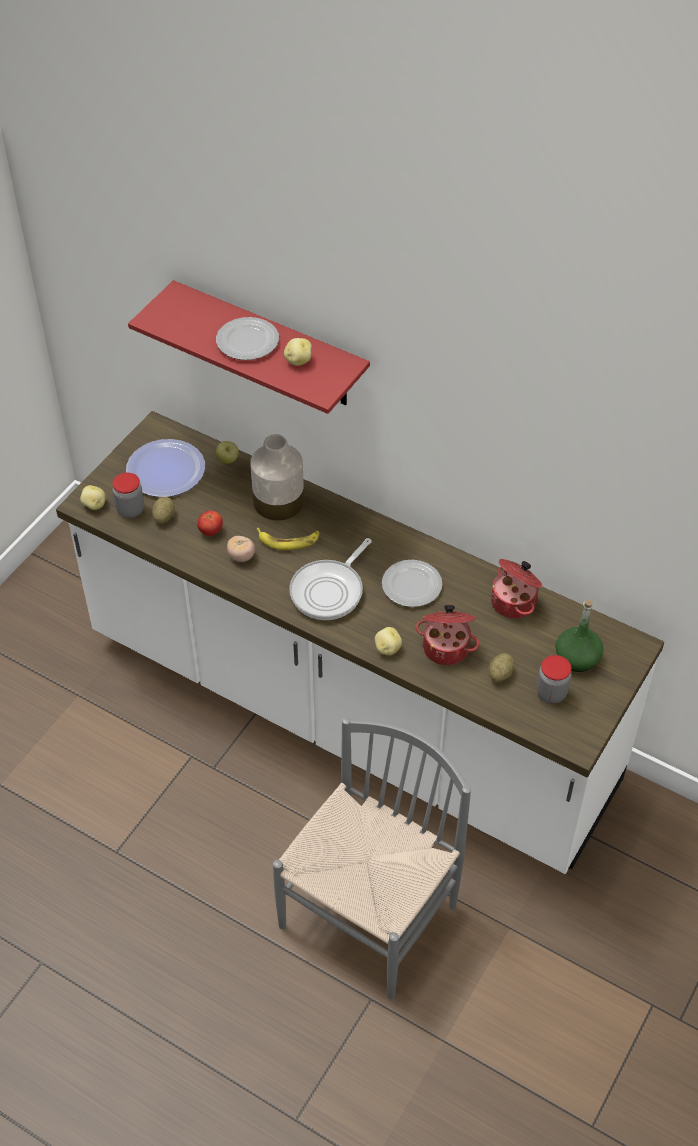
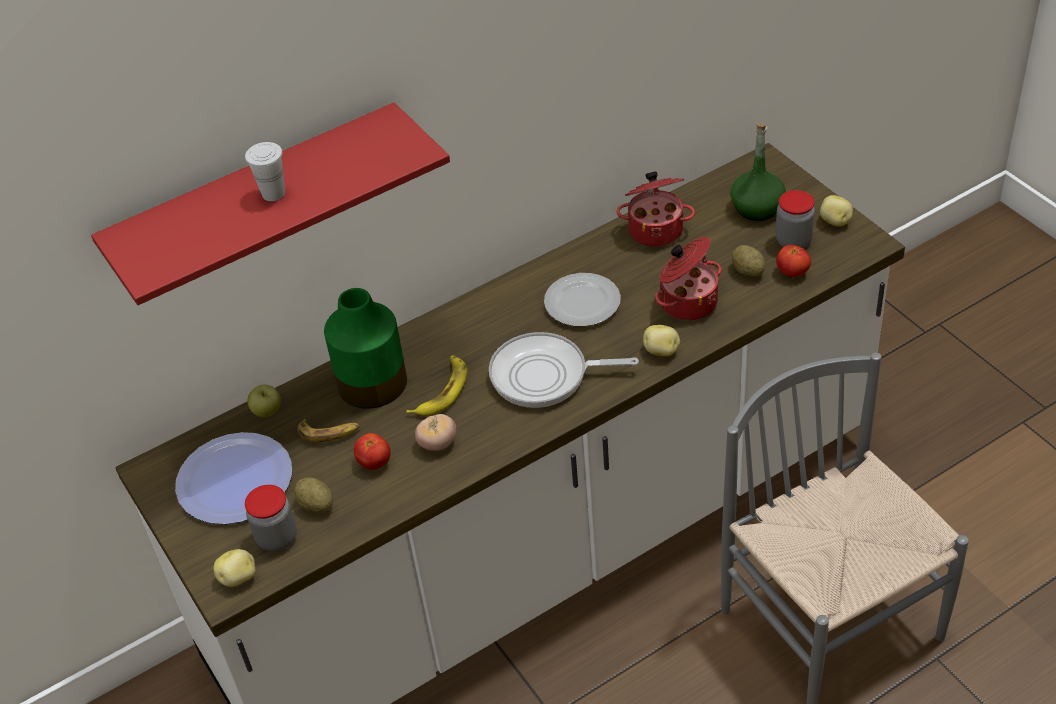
camera: 60 degrees left, 5 degrees down
(225, 498) = (329, 432): none -> banana
(247, 342) = (273, 193): plate -> white cup
(278, 500) = (371, 382): beige vase -> green vase
(298, 360) = (345, 158): potato -> potato (835, 222)
(330, 590) = (545, 376): frying pan -> frying pan turned 120 degrees clockwise
(514, 703) = (792, 272): none -> tomato

